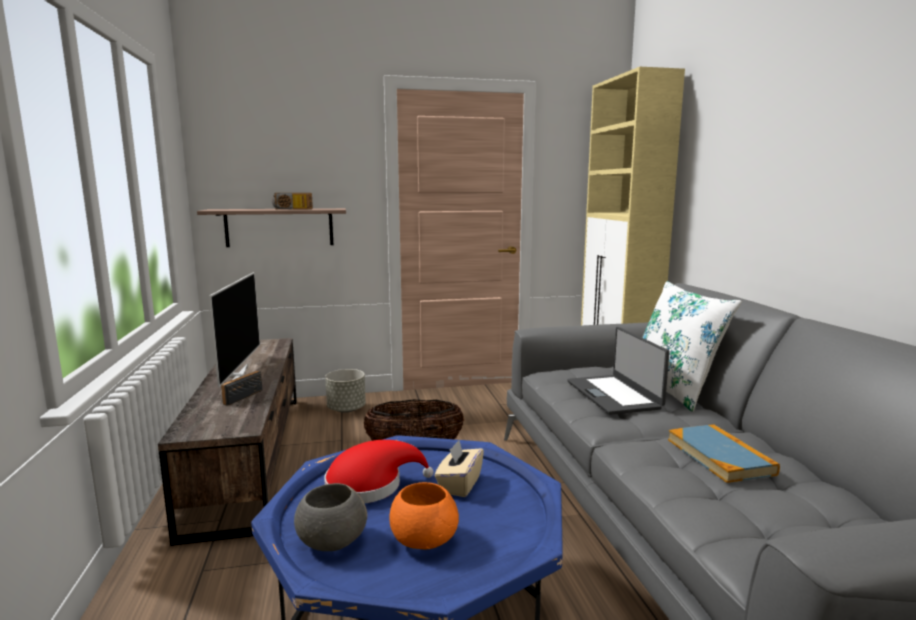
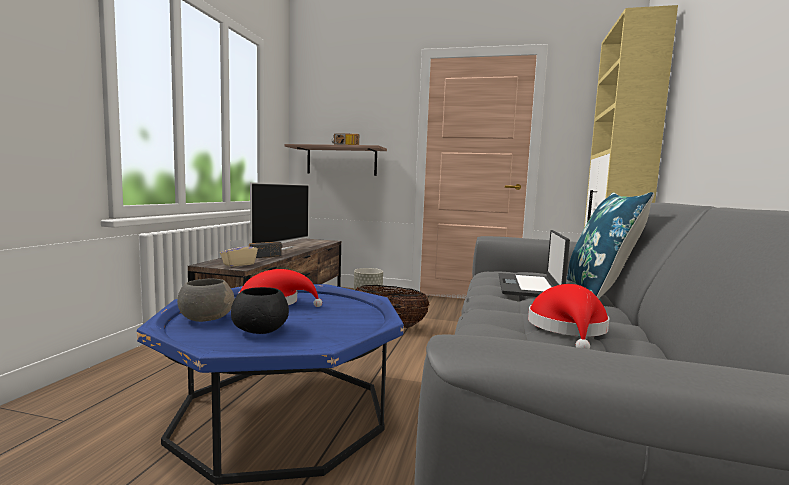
camera: 25 degrees right, 5 degrees down
(423, 539) = (261, 330): orange bowl -> black bowl
(459, 484) = (332, 314): beige tissue box -> beige tissue box (238, 264)
(674, 389) = (598, 292): white pillow -> blue pillow
(719, 456) = (568, 329): book -> red hat

